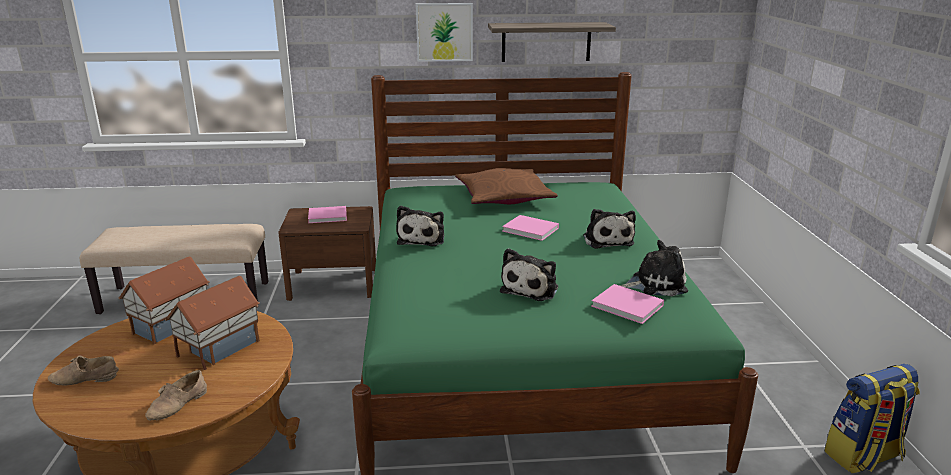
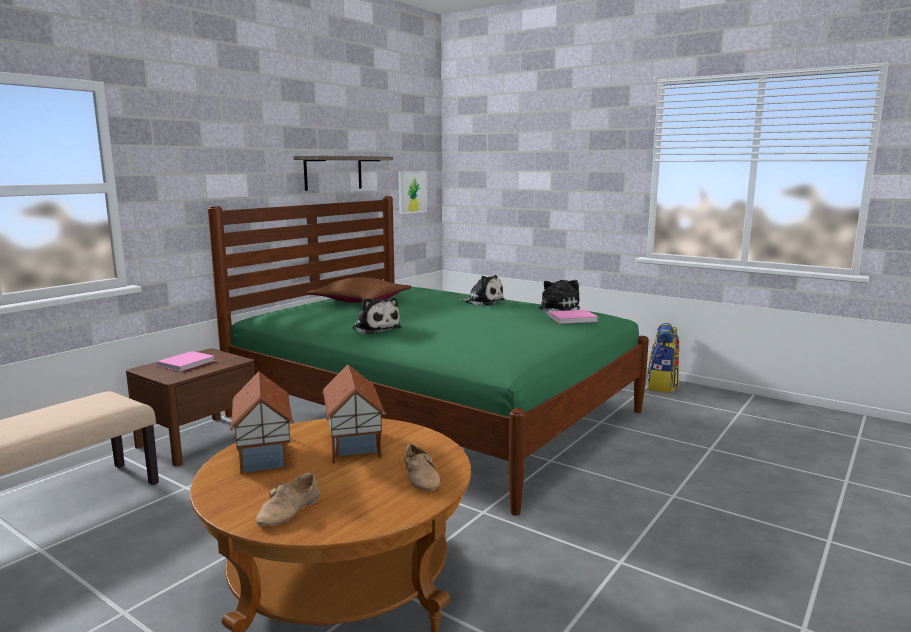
camera: 50 degrees left, 10 degrees down
(444, 32) = (261, 163): picture -> picture (412, 192)
(531, 288) = (512, 326): plush toy -> none
(532, 230) = (430, 308): pink book -> none

